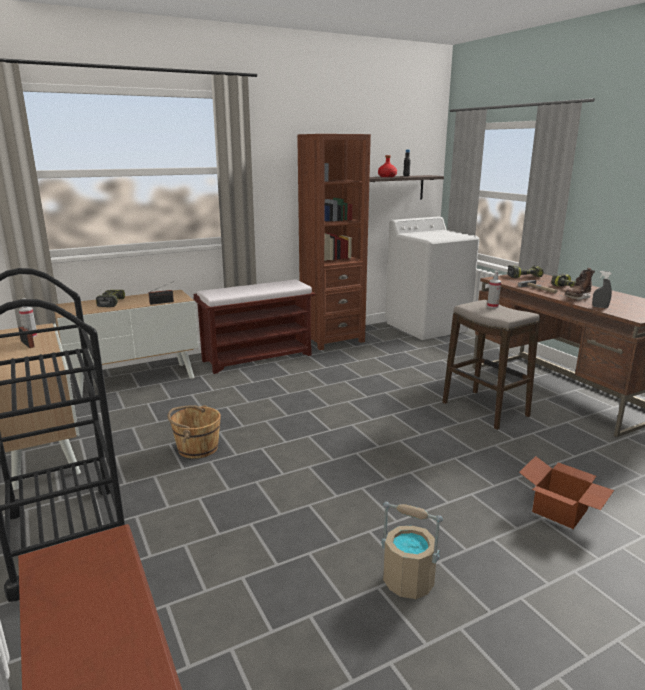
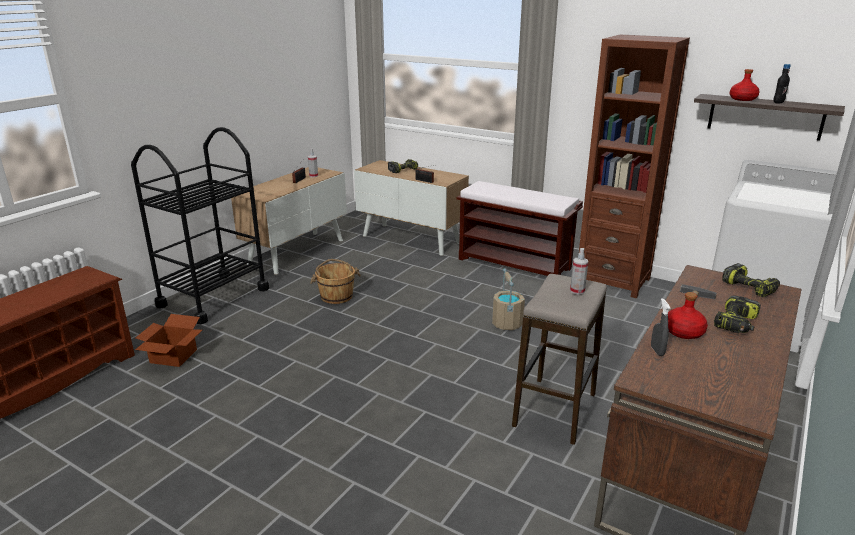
camera: 60 degrees right, 5 degrees up
(408, 581) = (227, 426): beige bucket -> beige bucket (507, 323)
(561, 511) = (375, 494): cardboard box -> cardboard box (172, 356)
(577, 298) = (684, 332): brown boot -> red bottle

